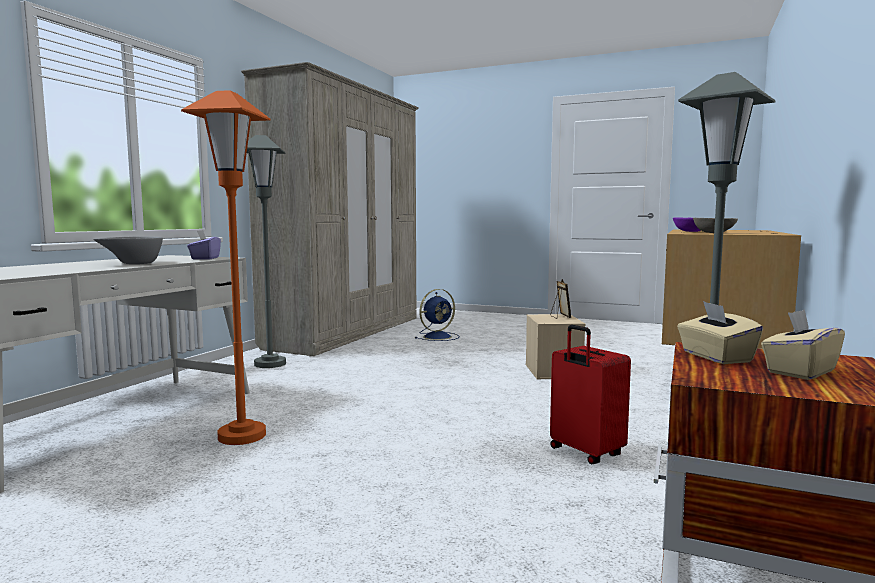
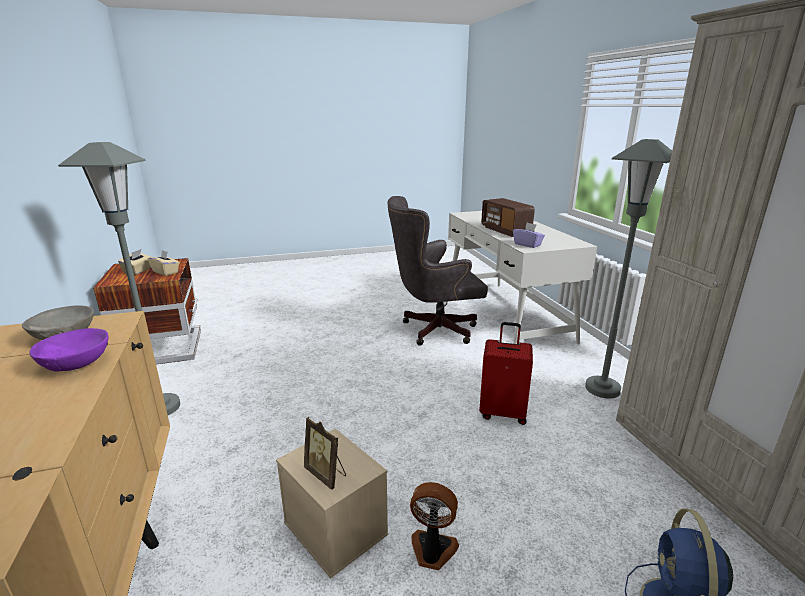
camera: 140 degrees right, 15 degrees up
(132, 264) = (505, 230): grey bowl -> radio
(242, 436) = (434, 330): orange floor lamp -> grey office chair
(509, 358) = (432, 551): none -> fan
(585, 453) = (242, 388): red suitcase -> red suitcase (503, 412)

